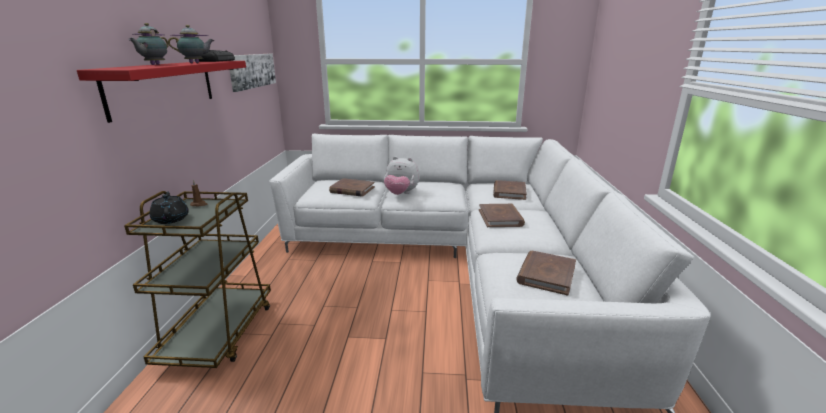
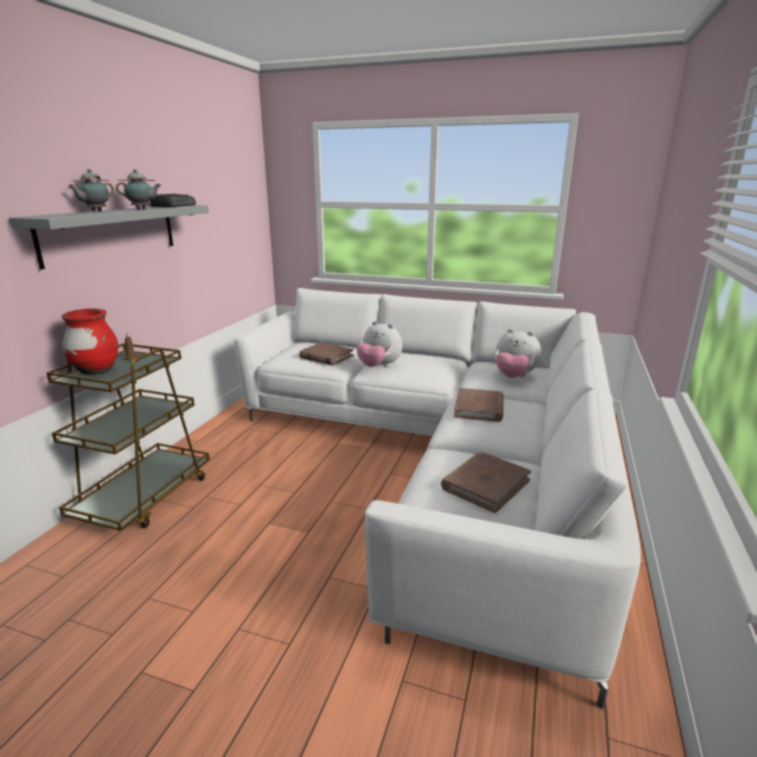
camera: 15 degrees right, 0 degrees up
(164, 86) = (111, 233): red shelf -> grey shelf
(171, 219) = (96, 371): black teapot -> red vase
(252, 71) = (233, 215): picture -> none
(509, 192) = (514, 377): brown book -> plush toy

